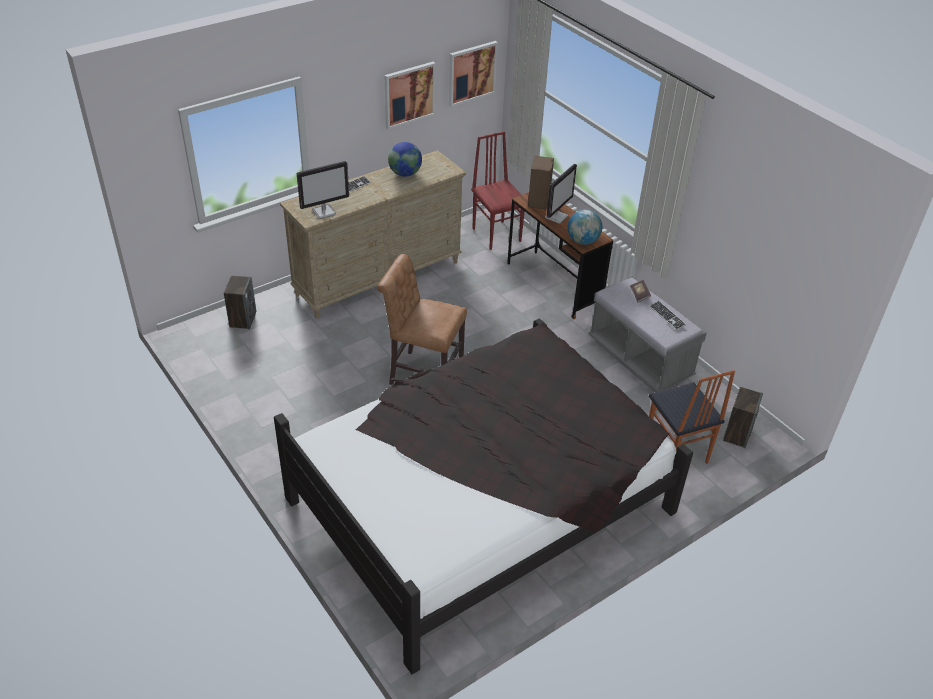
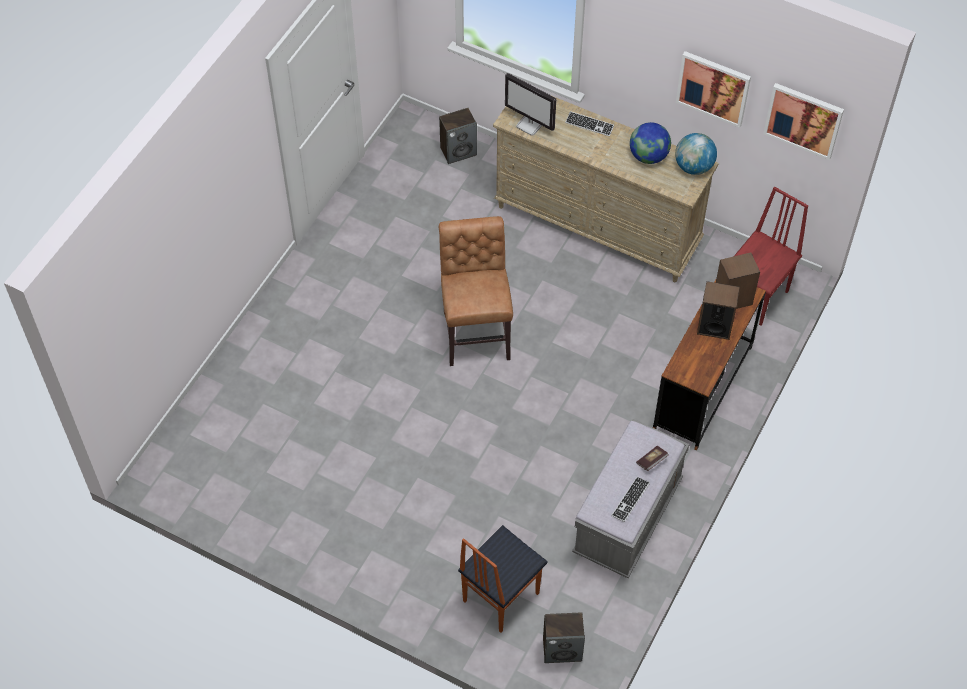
camera: 65 degrees right, 15 degrees up
(482, 503) = (334, 453): black bed -> none
(556, 216) = (714, 326): monitor -> speaker
(582, 241) = (683, 368): globe -> globe (693, 167)

